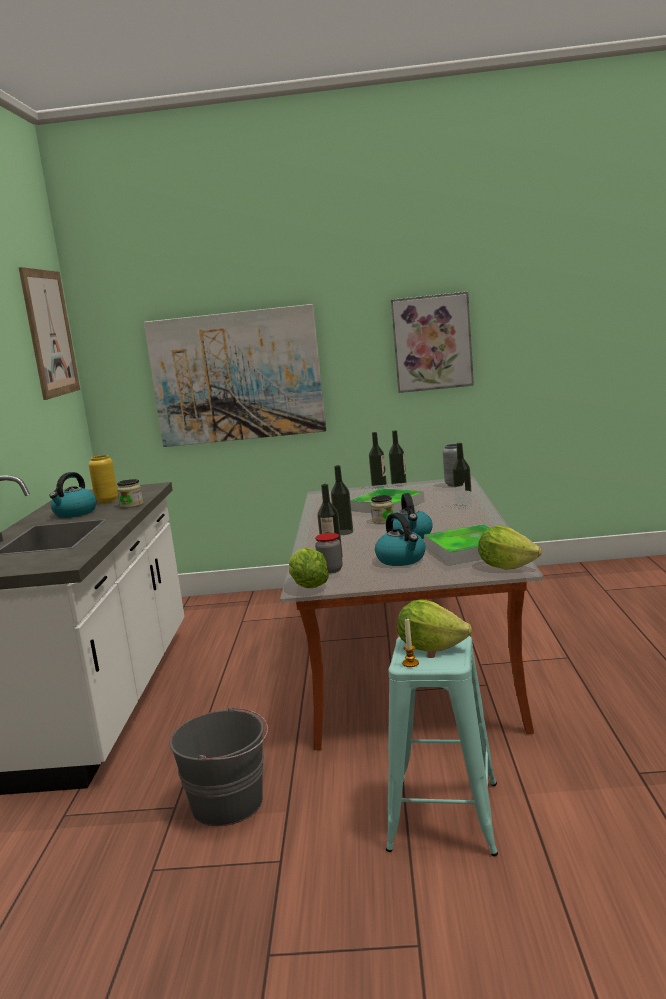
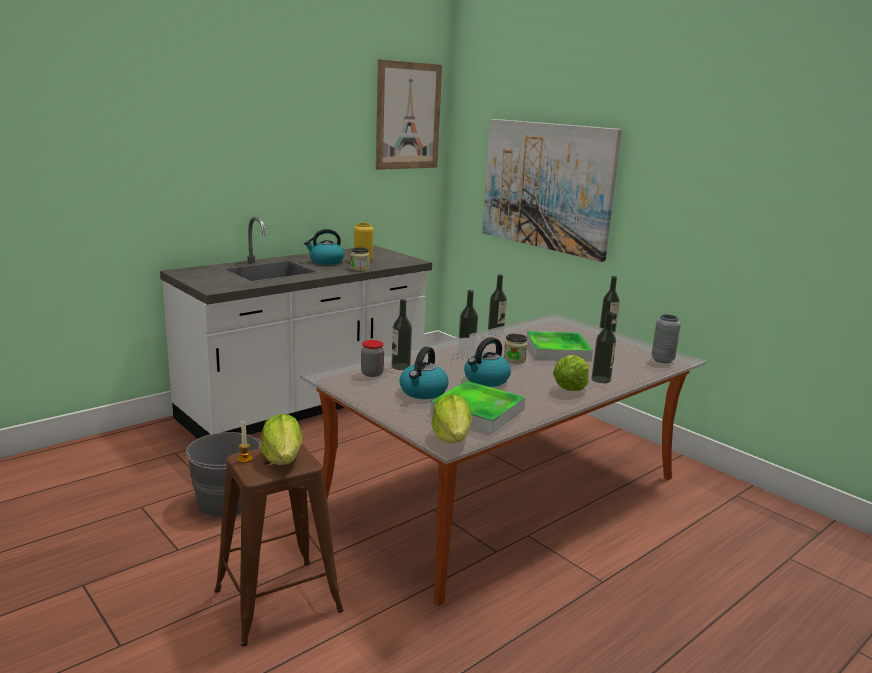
camera: 45 degrees right, 5 degrees up
(308, 586) = (330, 376): lettuce -> lettuce (570, 388)
(399, 485) = (623, 339): bottle -> bottle (495, 333)
(432, 342) = (727, 198): picture -> none
(444, 815) = (277, 601): turquoise stool -> brown stool

